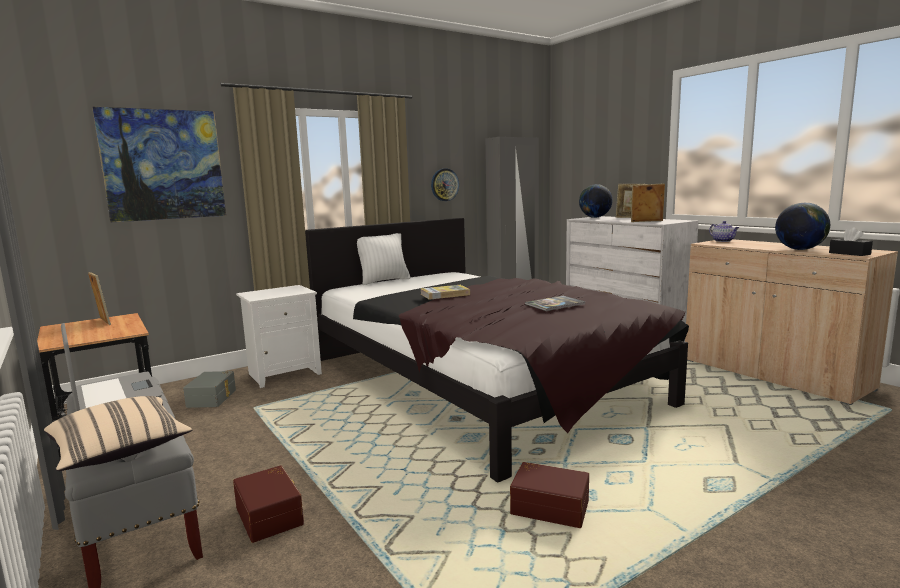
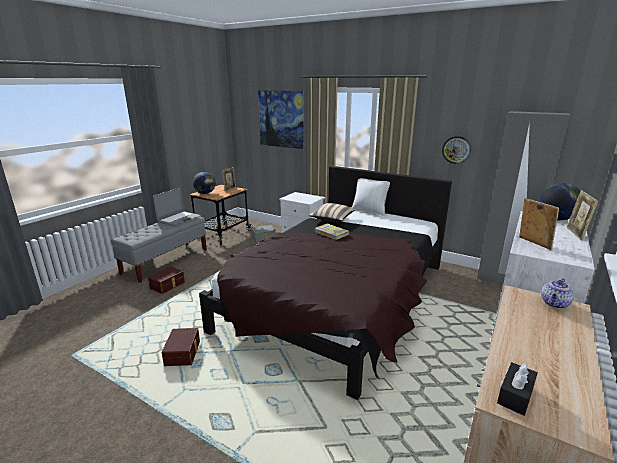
camera: 65 degrees right, 10 degrees up
(120, 451) = (130, 236): beige pillow -> beige pillow (331, 219)
(555, 304) = (324, 269): book -> none
(799, 249) = (520, 355): globe -> globe (205, 193)

